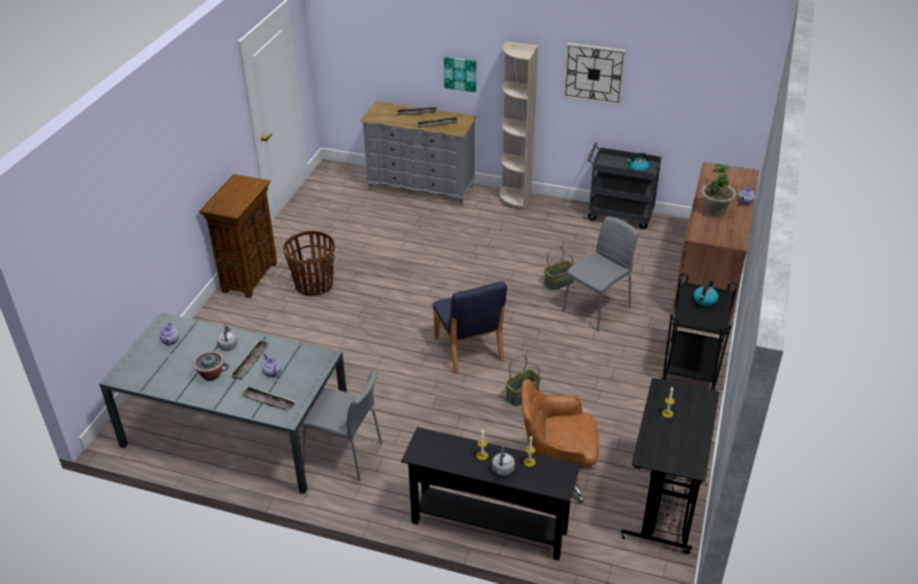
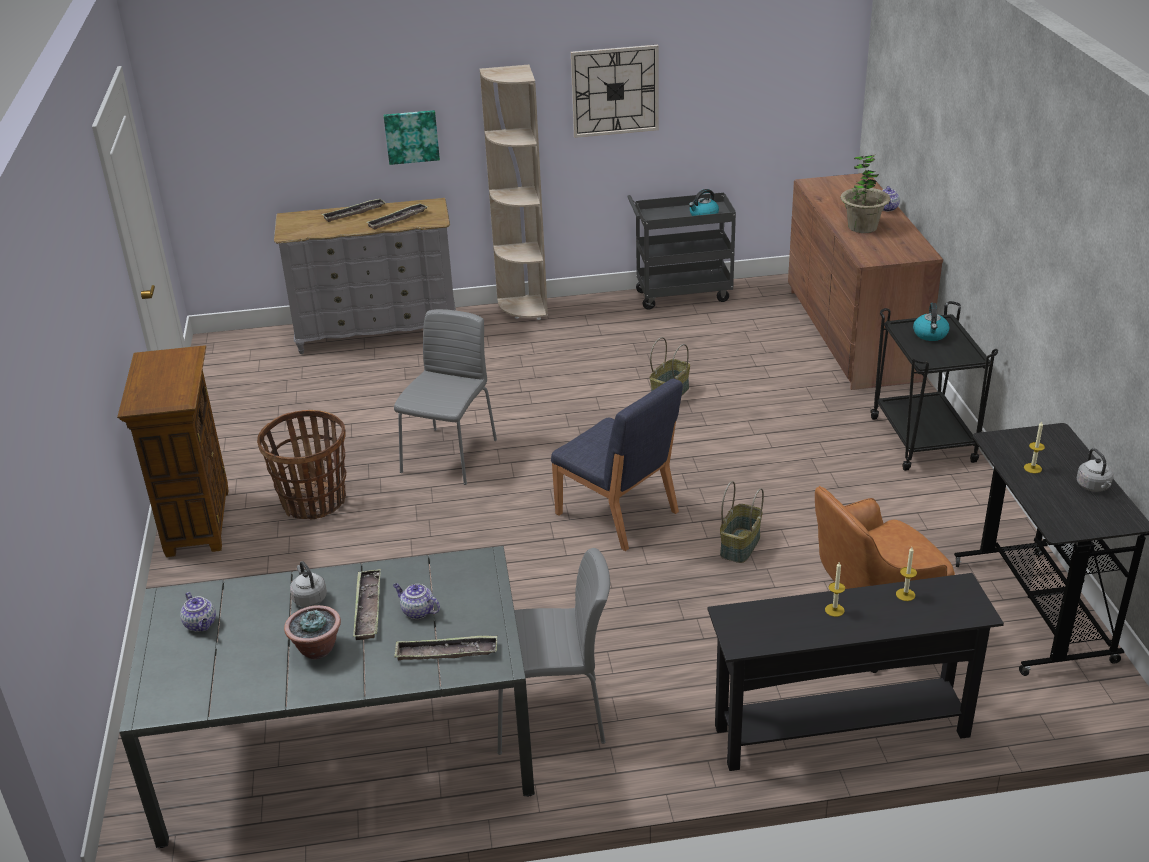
camera: 25 degrees left, 5 degrees down
(502, 470) = (880, 618): grey kettle -> grey kettle (1094, 486)
(598, 307) = (746, 408): grey chair -> grey chair (451, 454)

